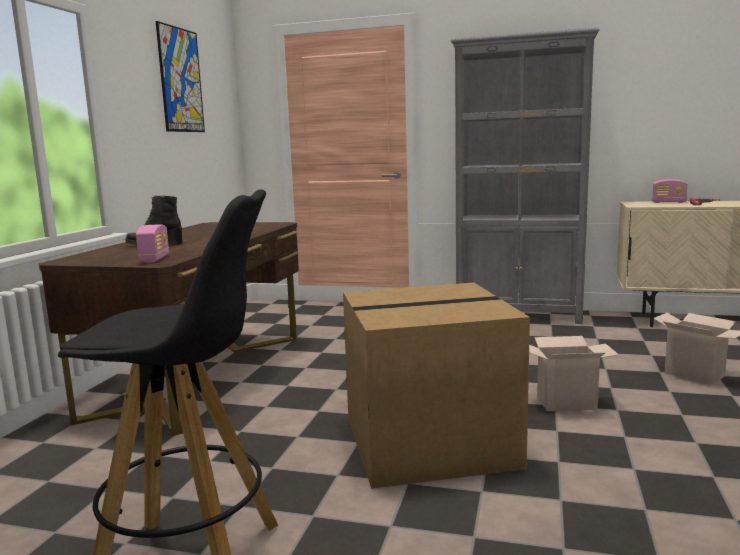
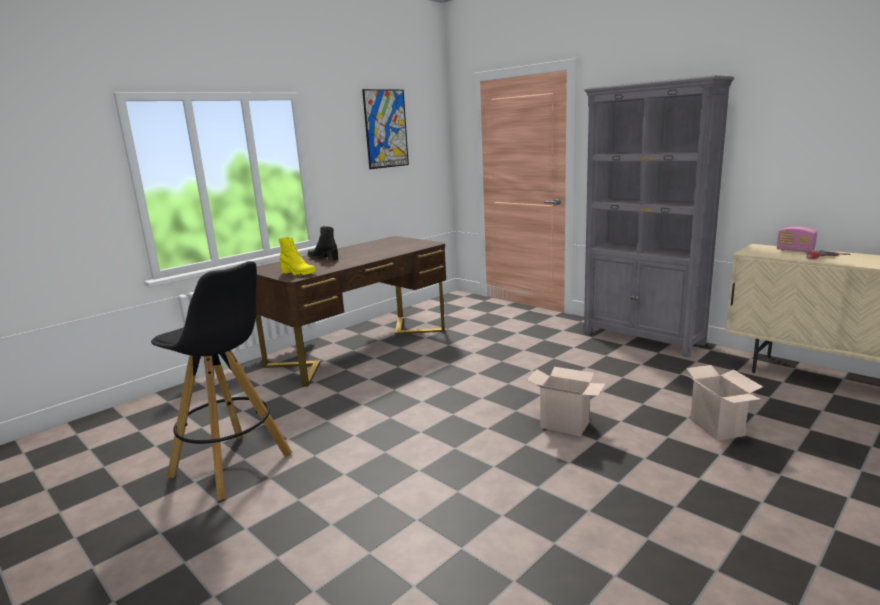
camera: 30 degrees right, 5 degrees up
(154, 259) = (298, 273): radio -> yellow boot
(430, 440) = (433, 428): cardboard box -> none

